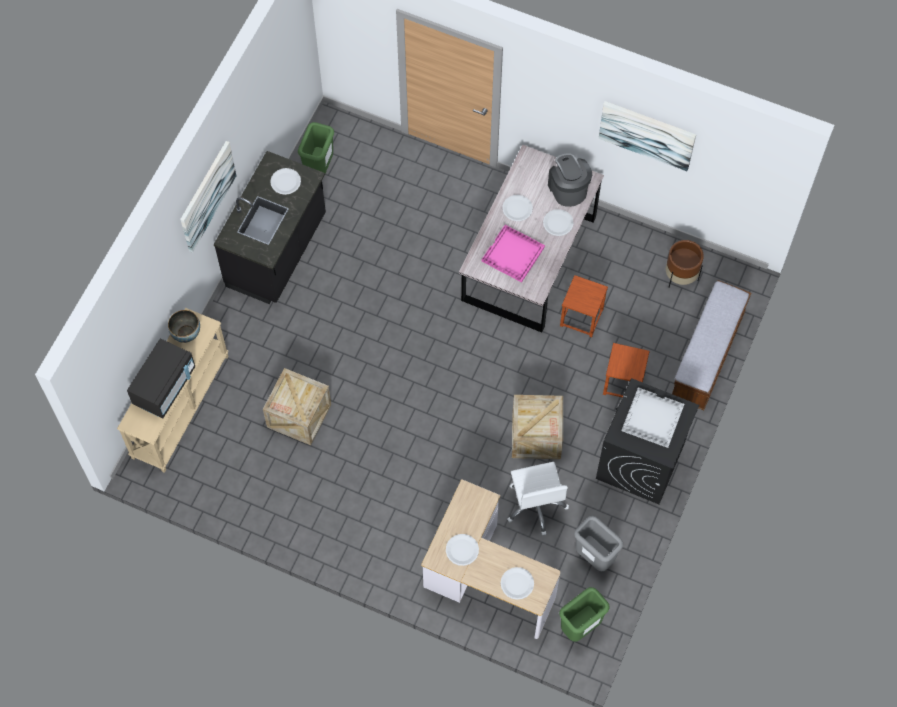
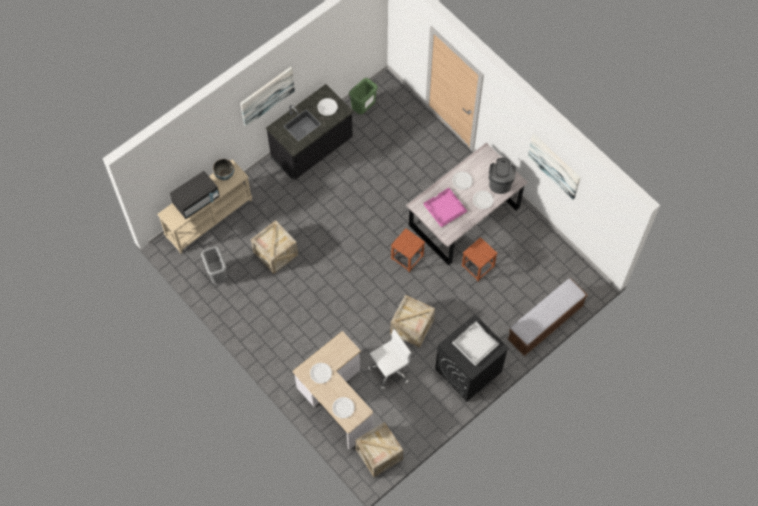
camera: 25 degrees right, 0 degrees up
(536, 505) = (390, 369): white office chair -> white office chair turned 135 degrees counterclockwise
(580, 627) = (379, 454): green trash can -> crate
(595, 556) = (410, 416): grey trash can -> grey trash can (218, 275)
(623, 383) = (482, 318): brown stool -> brown stool (407, 257)
(680, 276) = (554, 267): brown planter -> none

